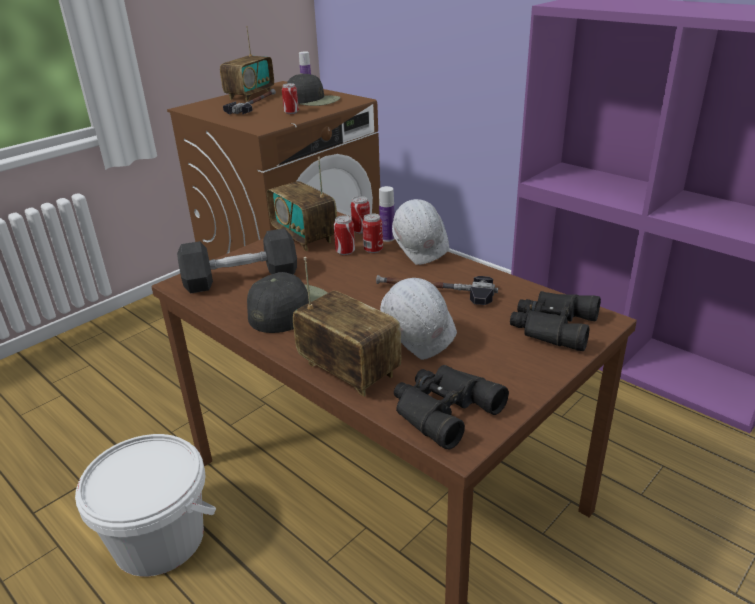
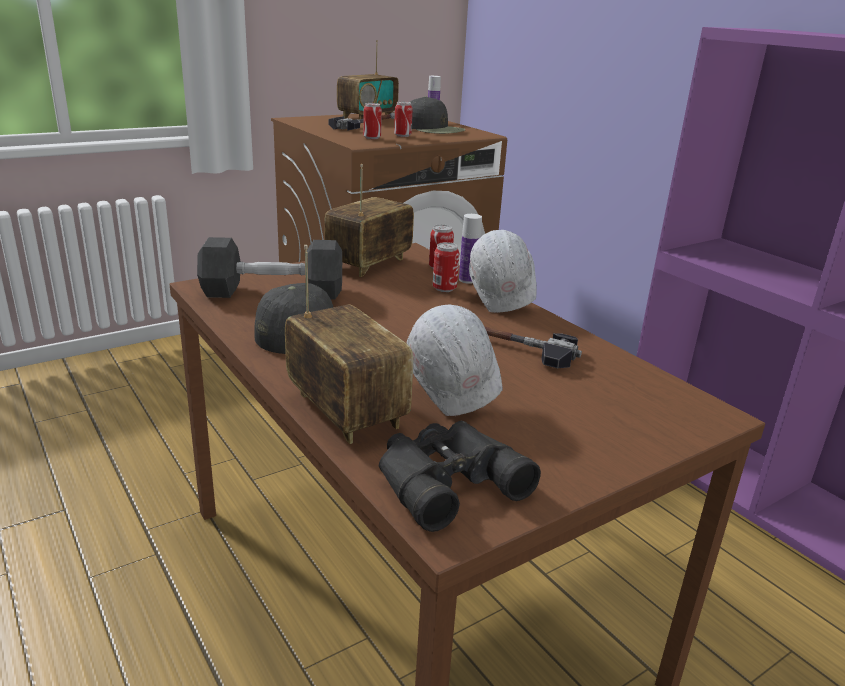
camera: 10 degrees right, 5 degrees down
(159, 538) = (120, 592): white bucket -> none
(304, 237) = (369, 264): radio -> radio turned 60 degrees clockwise
(345, 252) = (409, 285): can -> can (372, 138)
(551, 326) = (639, 409): black binoculars -> none

